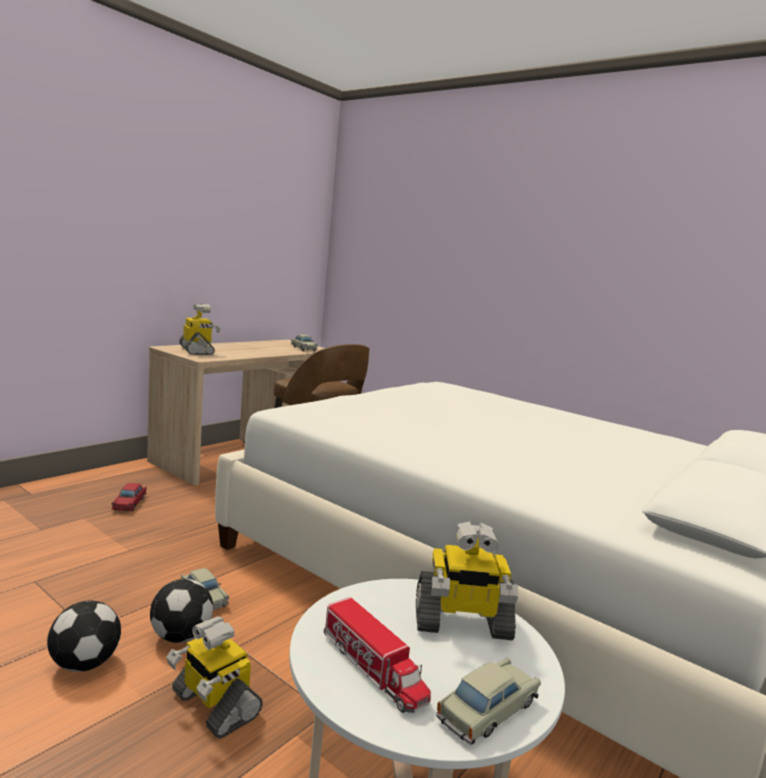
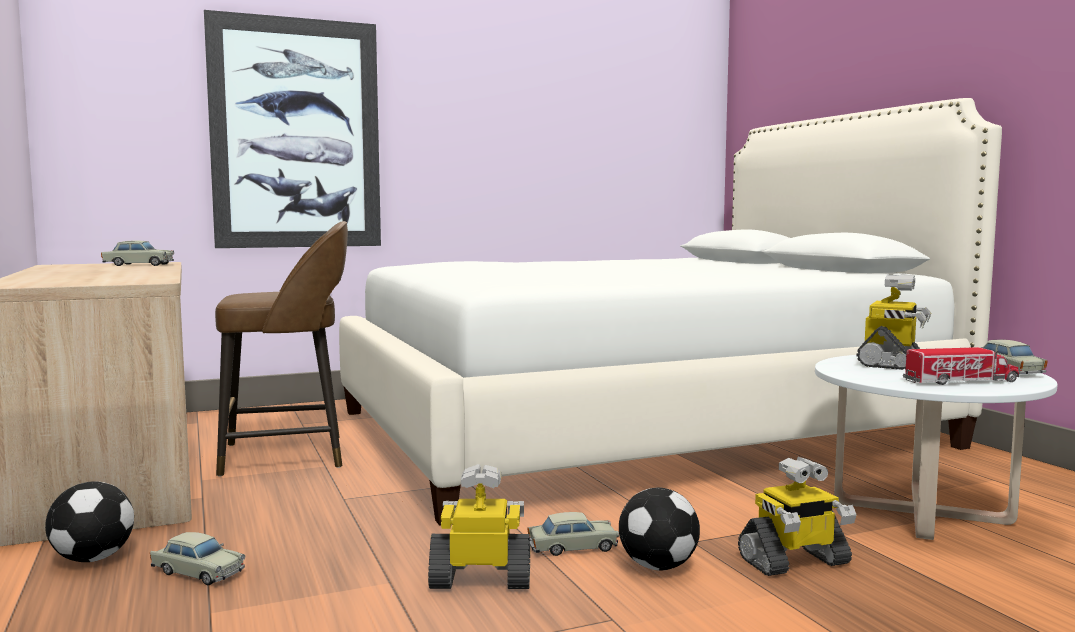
camera: 60 degrees left, 5 degrees down
(84, 664) = (693, 623): football -> football (92, 559)
(130, 503) = (198, 572): red toy car -> beige toy car
(197, 351) = (77, 280): toy robot -> toy robot (482, 579)
(443, 278) = (296, 134): none -> picture

